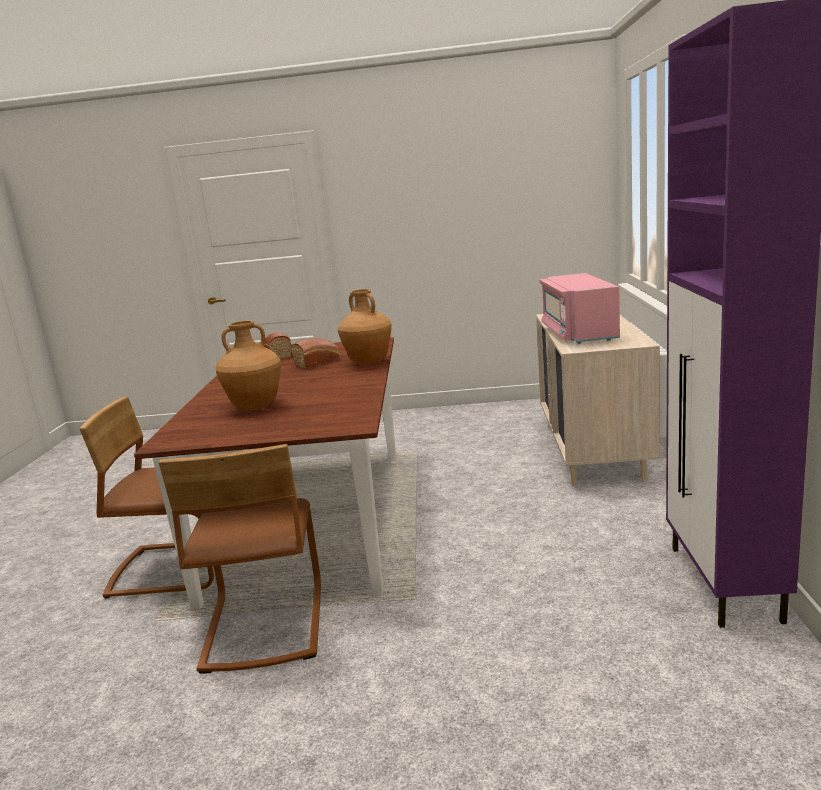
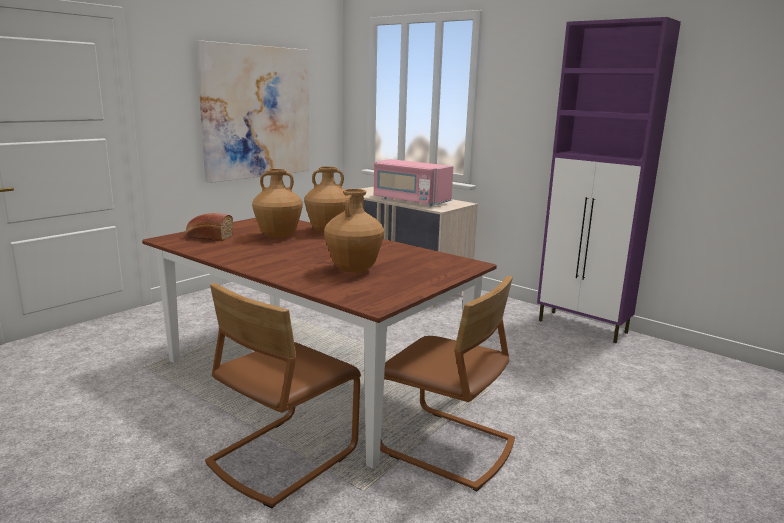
camera: 55 degrees left, 0 degrees up
(318, 362) = (279, 236): bread -> brown vase
(471, 216) = (256, 112): none -> picture

